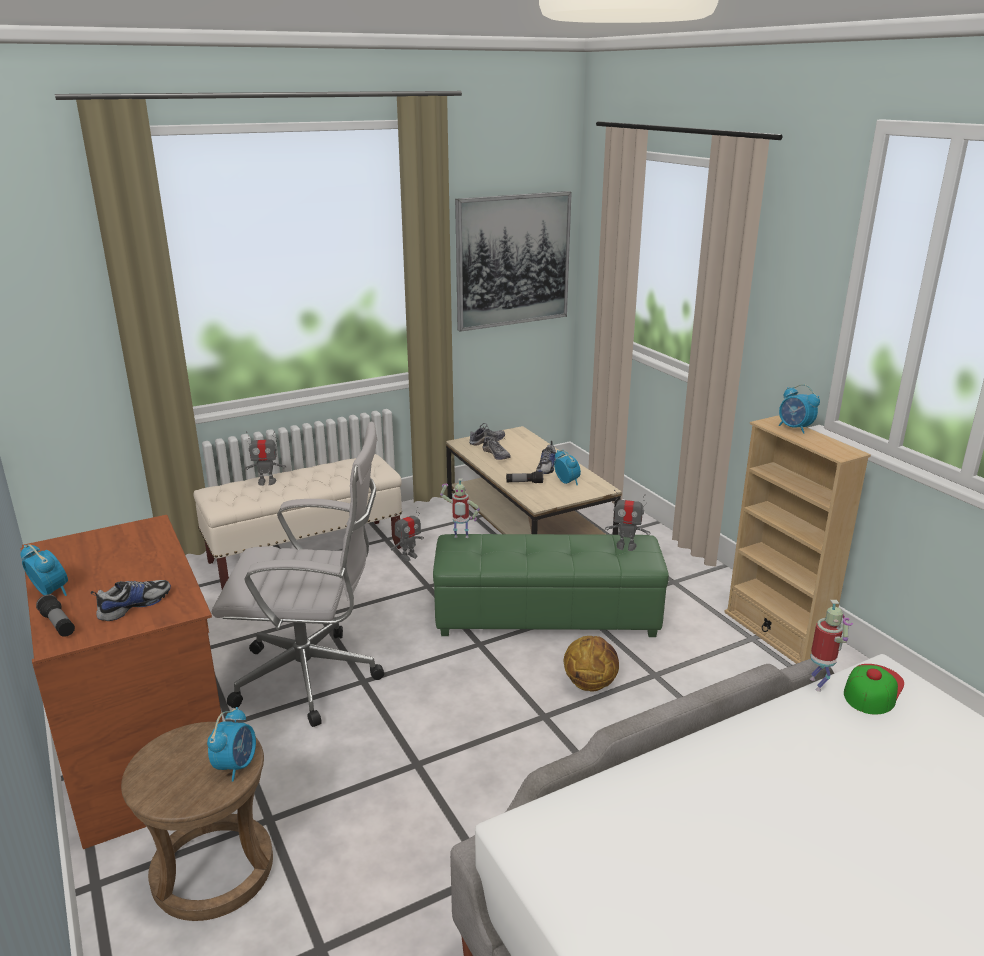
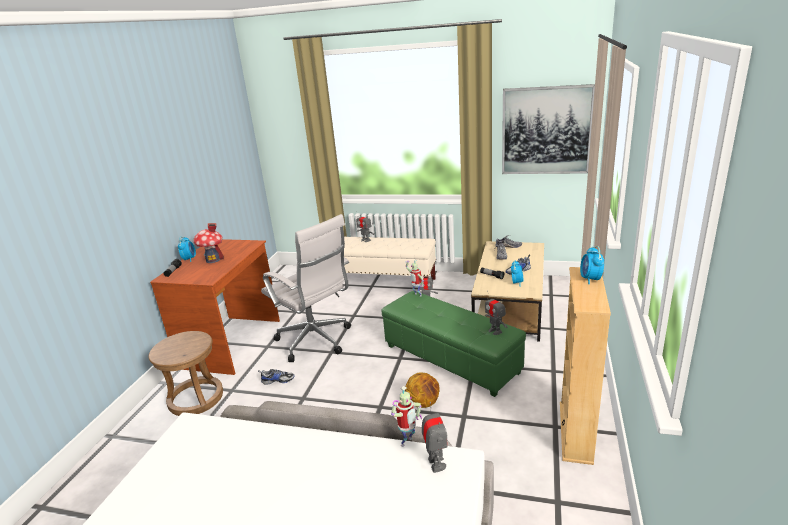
camera: 45 degrees right, 0 degrees up
(116, 576) = (213, 260): none -> toy house
(134, 606) = (199, 273): shoe -> shoe (278, 380)
(236, 765) = (189, 353): alarm clock -> none
(872, 688) = (436, 463): cap -> toy robot

